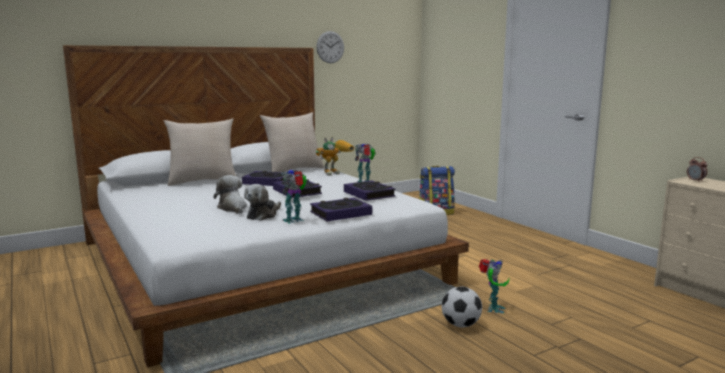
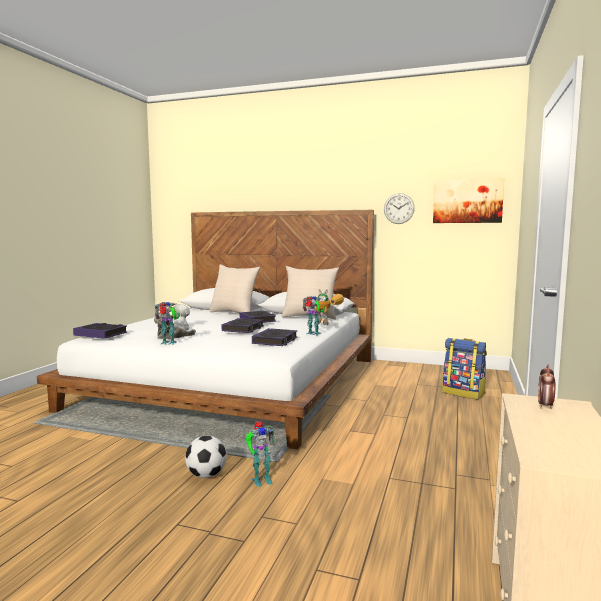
camera: 50 degrees right, 5 degrees down
(340, 213) = (205, 347): book -> book (101, 334)
(385, 42) = (467, 201): none -> picture

